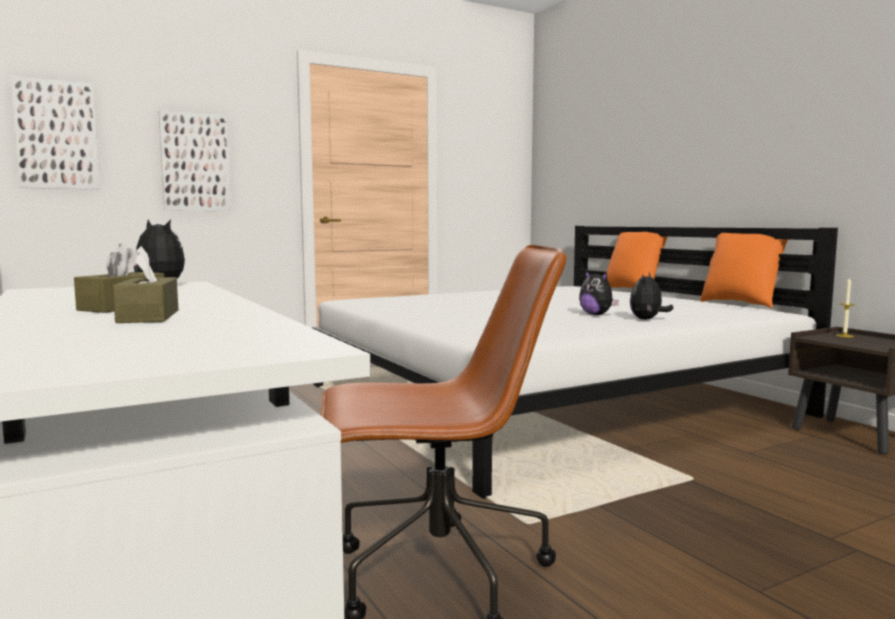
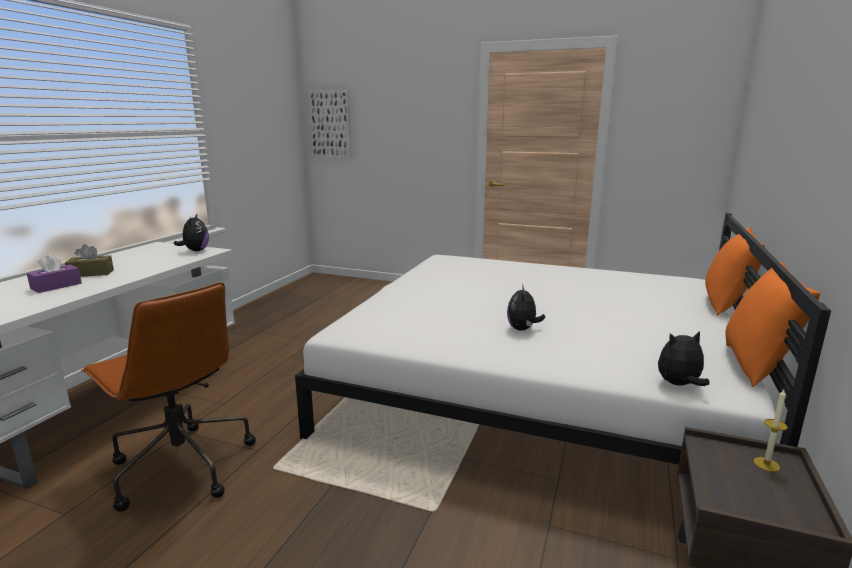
camera: 50 degrees right, 10 degrees up
(148, 316) = (56, 286): brown tissue box -> purple tissue box
(195, 162) = (404, 139): picture -> none
(647, 319) = (535, 351): plush toy -> plush toy (679, 385)

